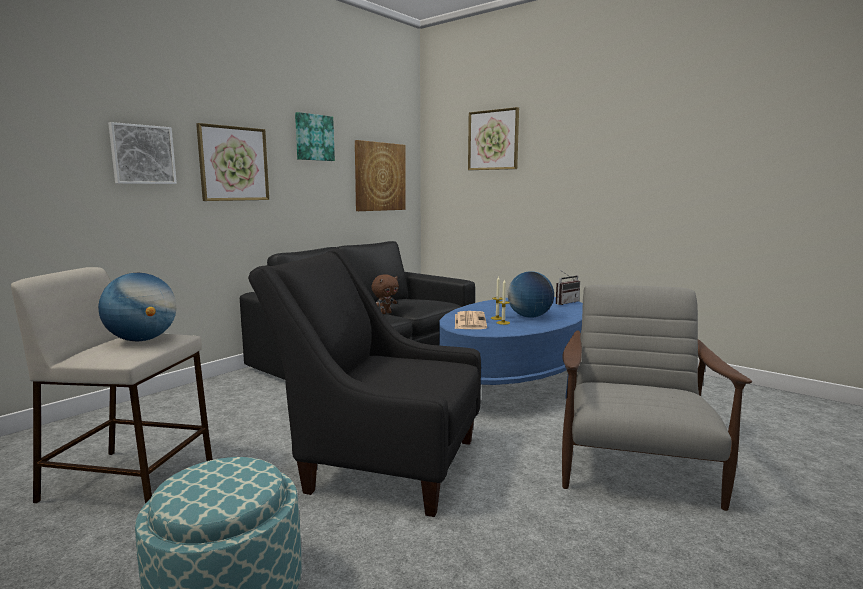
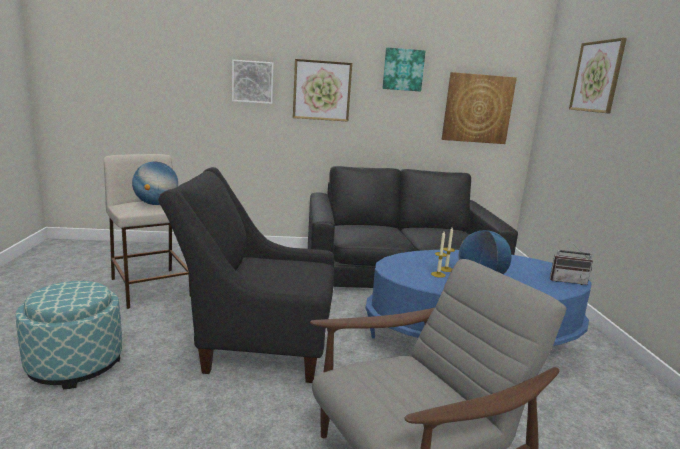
camera: 45 degrees right, 5 degrees up
(380, 462) = (257, 343): black armchair -> black armchair turned 60 degrees counterclockwise
(385, 313) = (406, 237): brown plush toy -> none
(469, 321) = (414, 263): newspaper -> none

